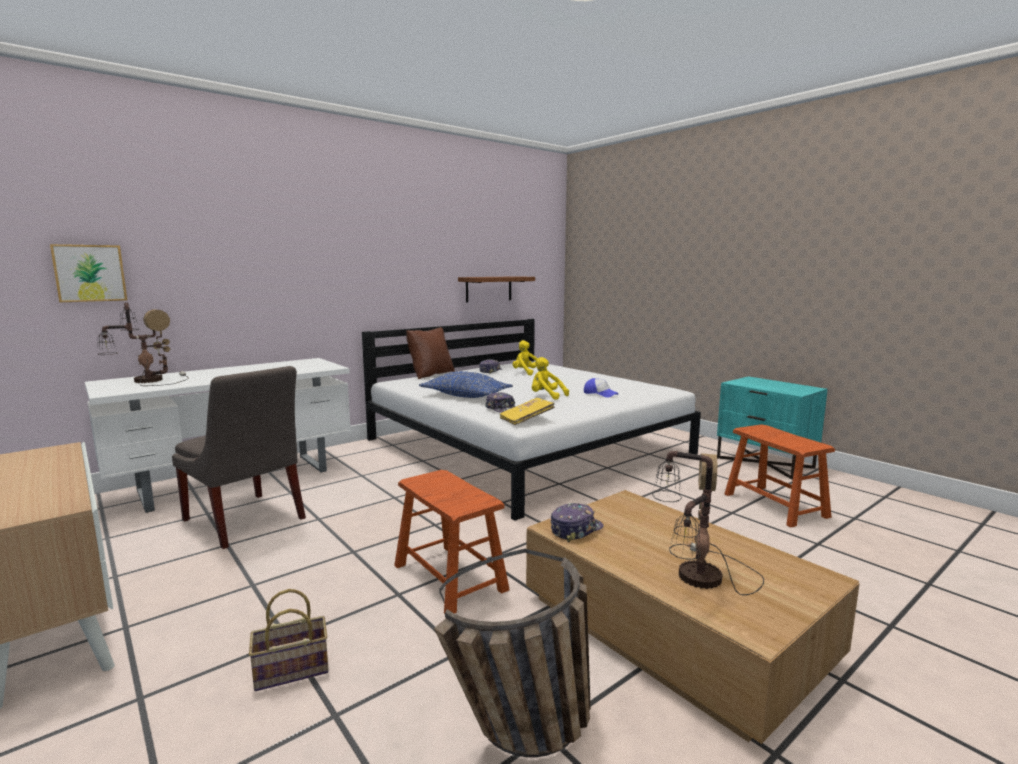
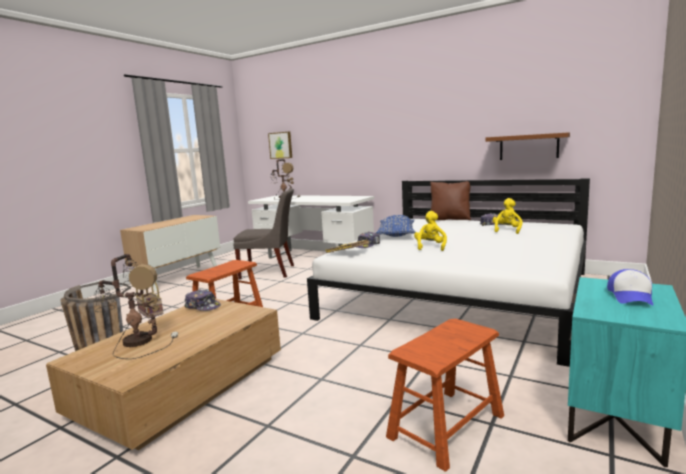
camera: 70 degrees right, 0 degrees up
(245, 521) = (270, 272): grey chair -> grey chair turned 105 degrees counterclockwise
(600, 394) = (469, 256): cap -> cap (631, 296)

